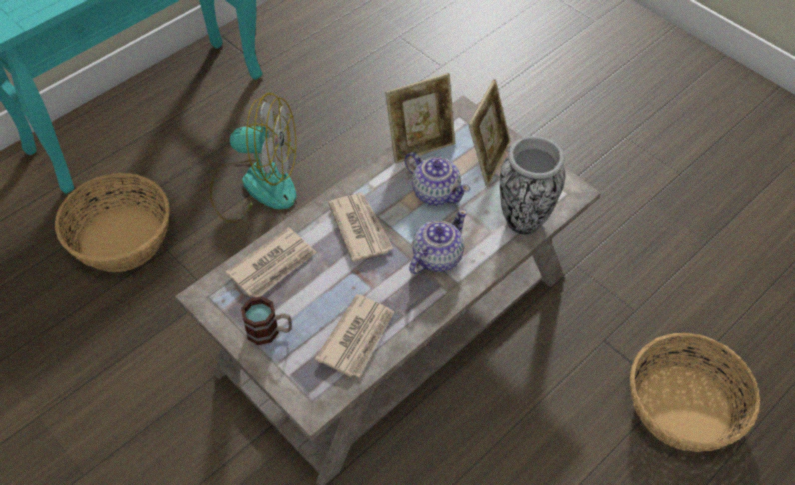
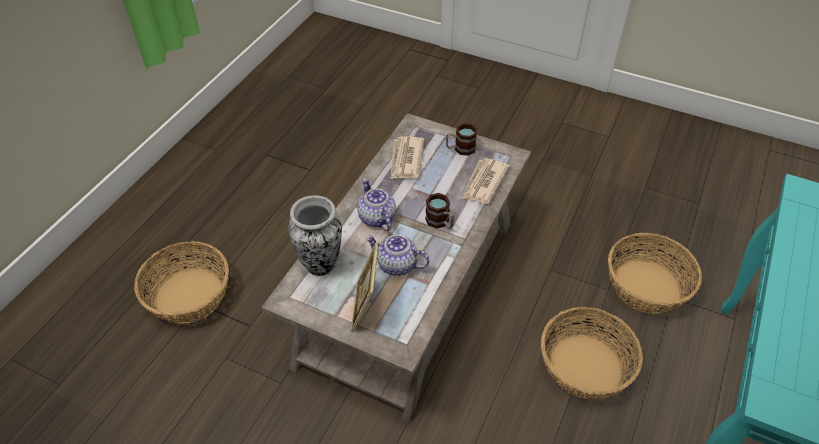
camera: 160 degrees right, 5 degrees down
(255, 185) = (585, 367): fan -> basket
(360, 228) = (440, 222): newspaper -> mug
(420, 145) = (428, 303): picture frame -> none
(436, 257) = (377, 218): teapot -> teapot turned 135 degrees clockwise

